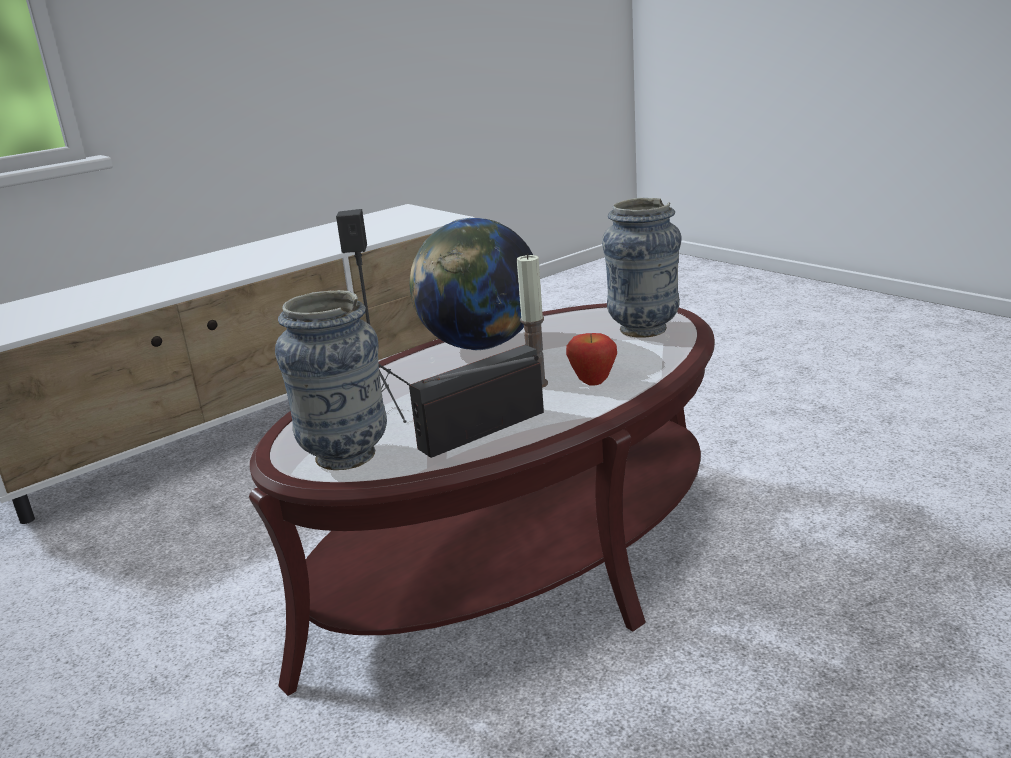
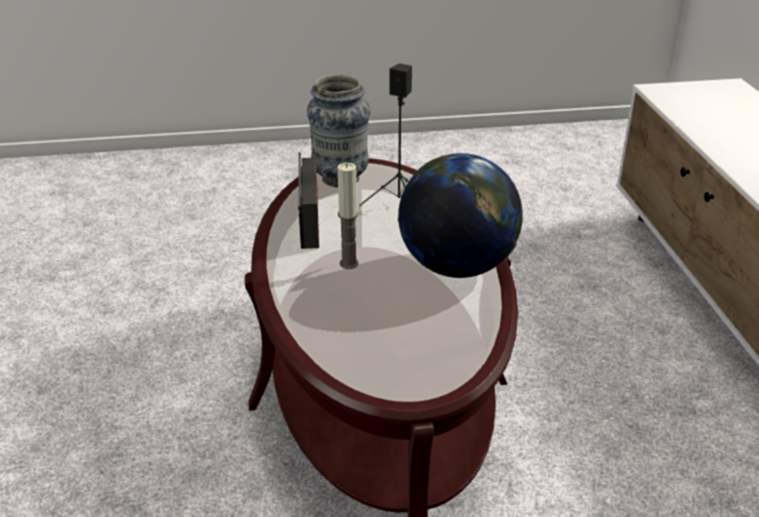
camera: 120 degrees right, 10 degrees up
(593, 383) = (316, 283): apple -> none
(643, 329) = (386, 357): vase -> none

